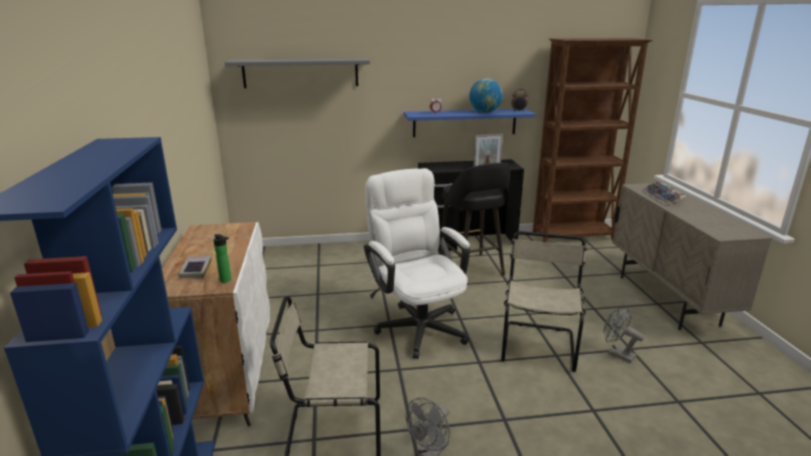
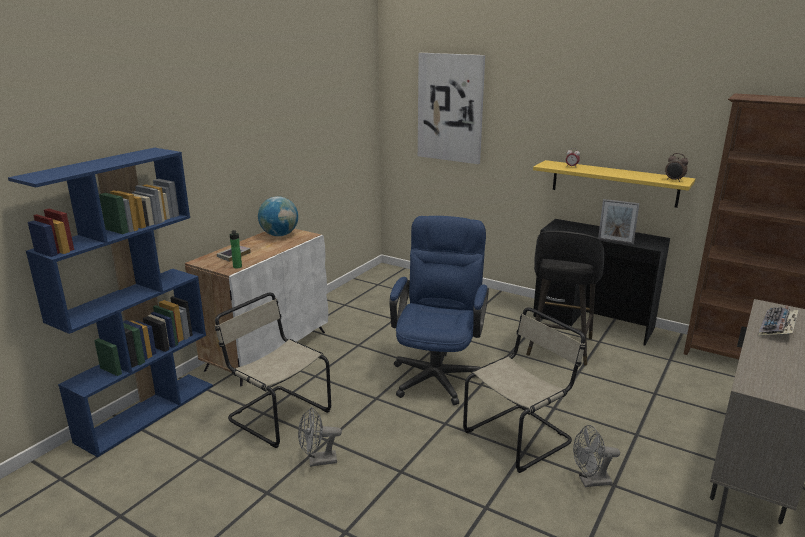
camera: 40 degrees right, 0 degrees up
(300, 72) = (450, 108): grey shelf -> picture
(417, 324) = (438, 373): white office chair -> blue office chair
(464, 122) = (614, 183): blue shelf -> yellow shelf
(485, 112) = (630, 174): globe -> globe (279, 235)
(617, 354) = (590, 481): grey fan -> grey fan turned 90 degrees counterclockwise

